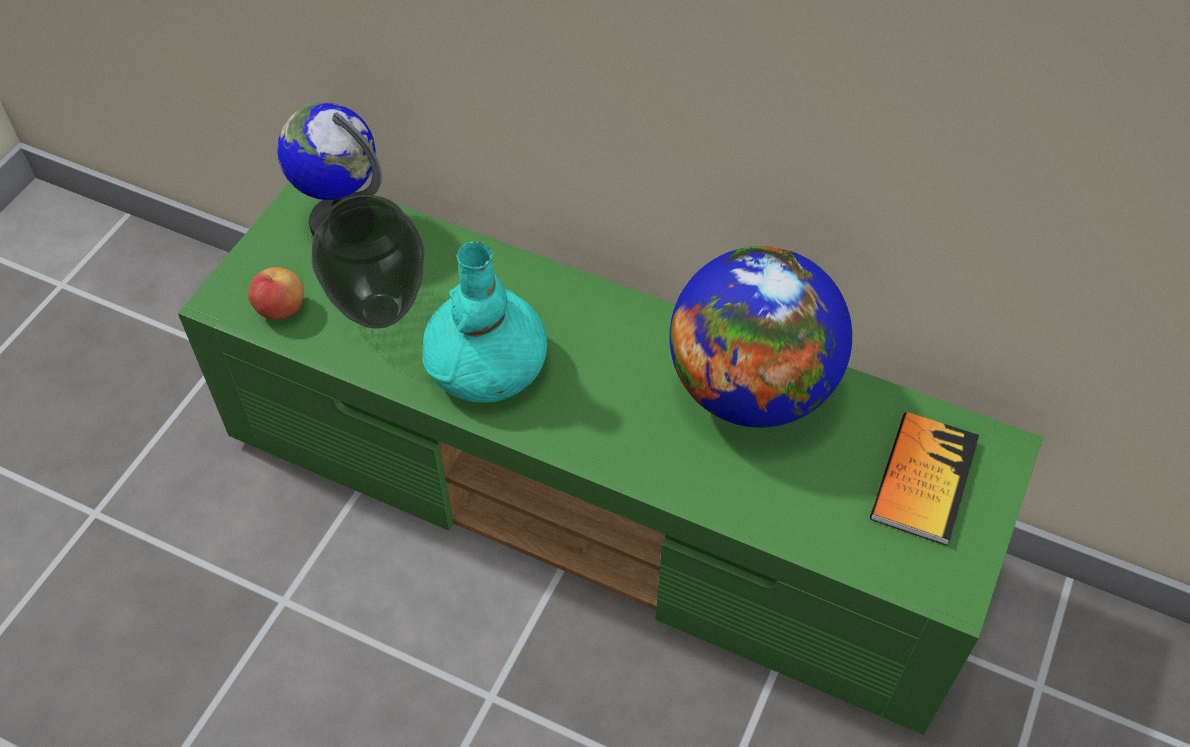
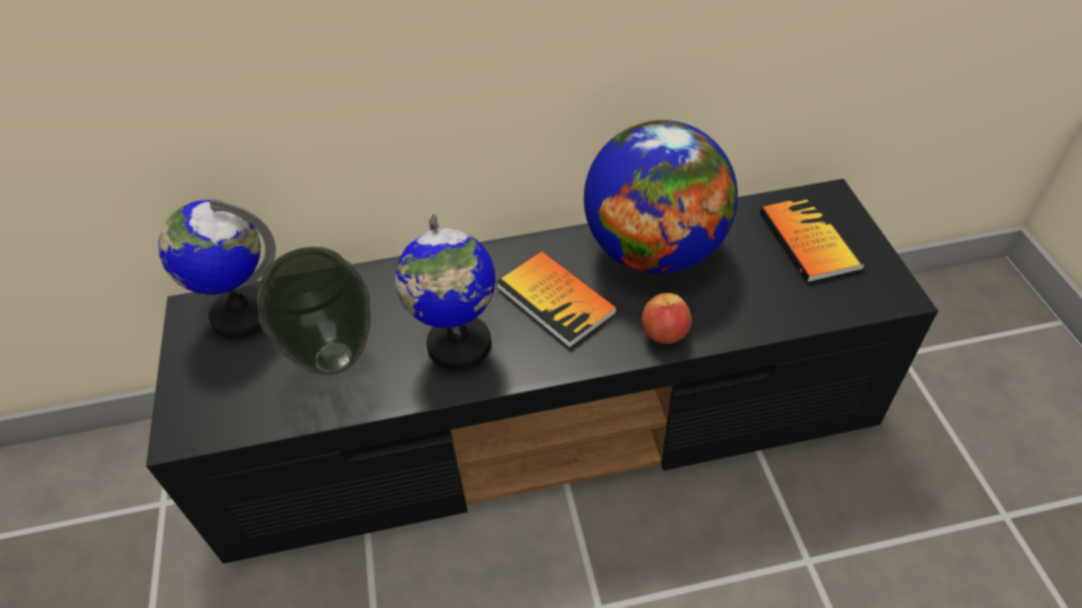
camera: 35 degrees left, 5 degrees down
(281, 309) = (245, 406): apple -> apple (664, 334)
(487, 366) = (458, 345): turquoise vase -> globe
(600, 500) = (551, 420): green tv stand -> black tv stand
(610, 378) = (556, 300): none -> book

